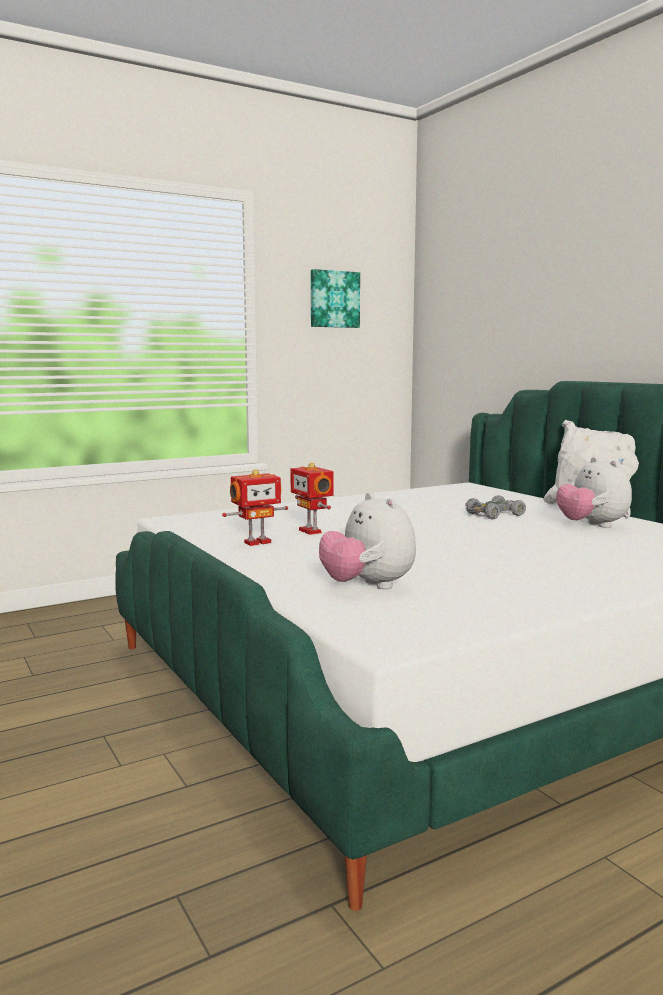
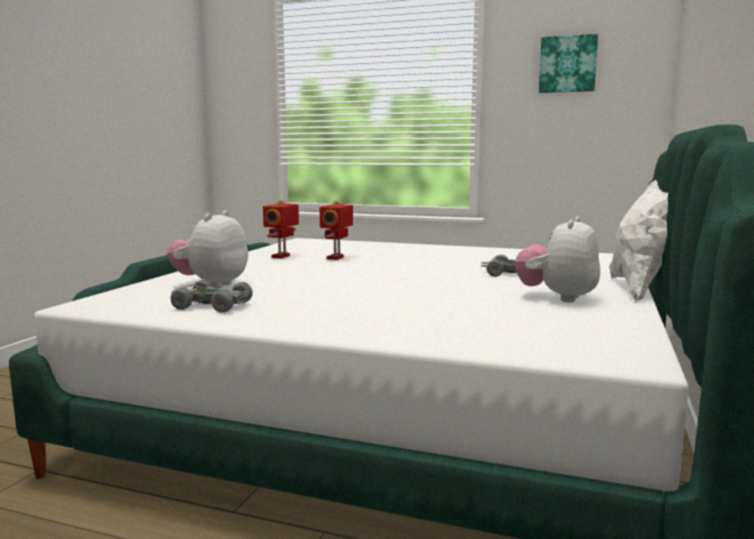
camera: 50 degrees right, 0 degrees up
(256, 542) = (282, 256): toy robot -> toy robot turned 90 degrees clockwise
(475, 601) = (211, 306): none -> grey toy car

